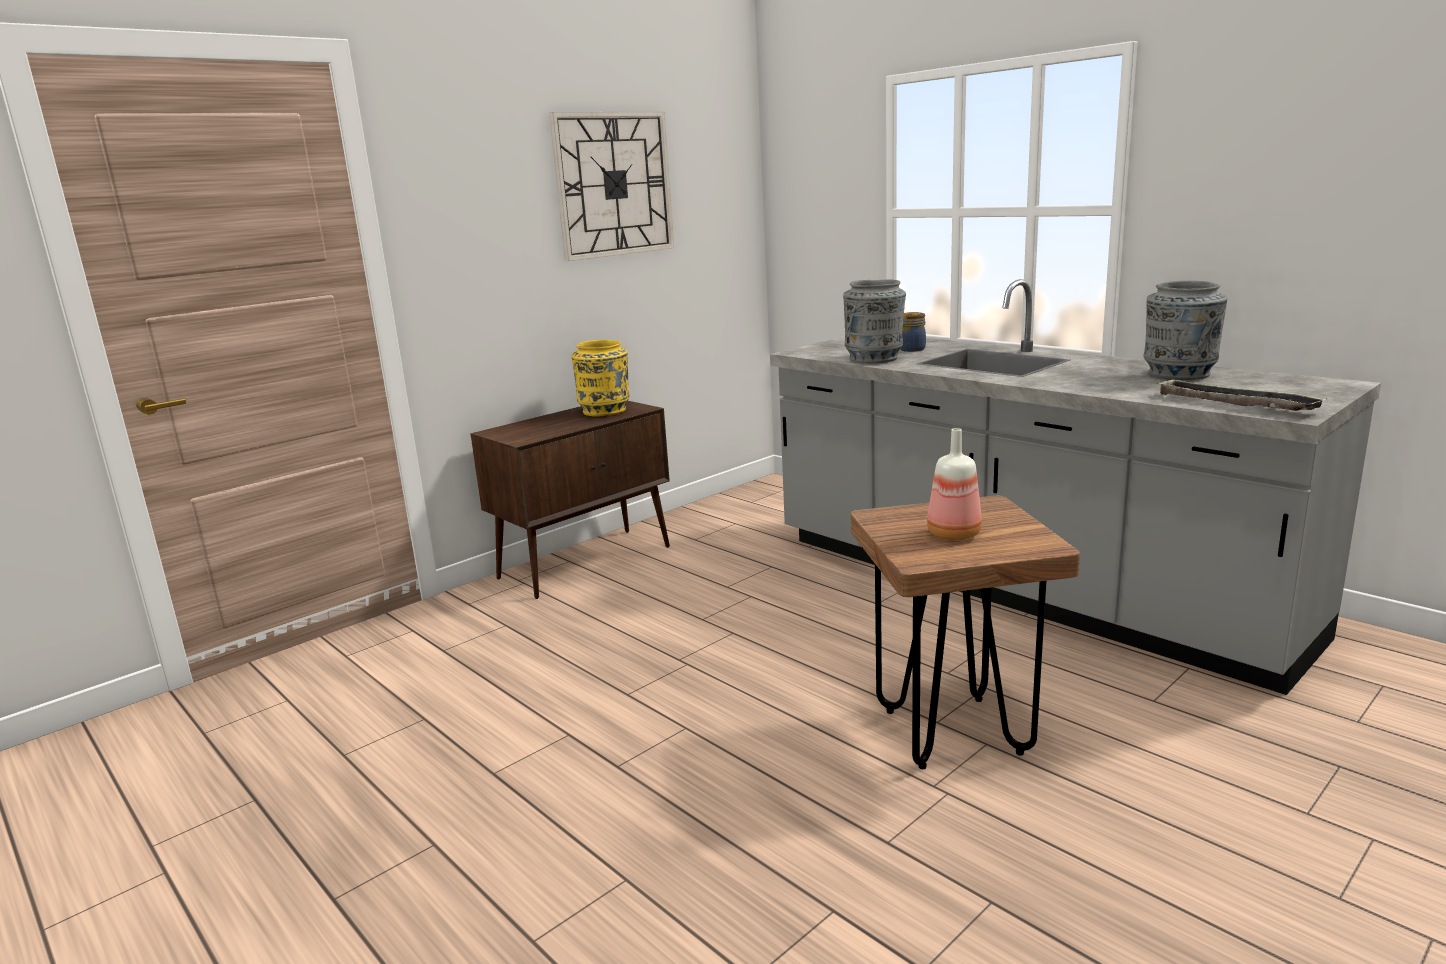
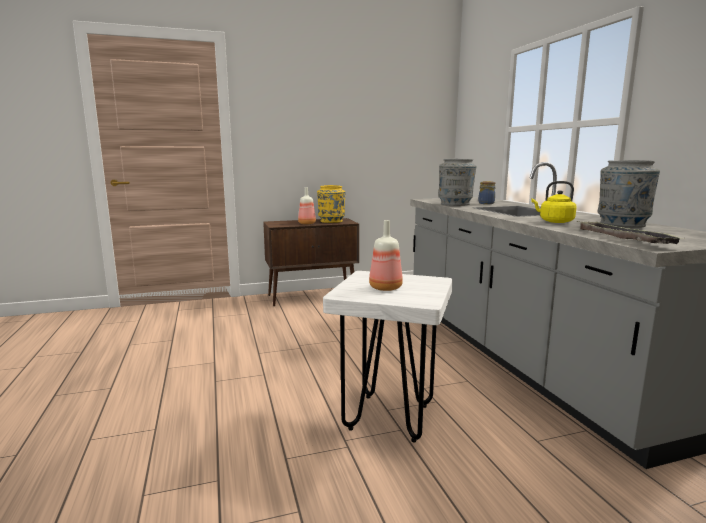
camera: 25 degrees right, 5 degrees down
(570, 425) = (306, 223): none -> bottle
(614, 184) = (360, 109): wall clock -> none
(952, 732) = (389, 417): brown stool -> white stool
(1094, 381) = (554, 221): none -> yellow kettle

